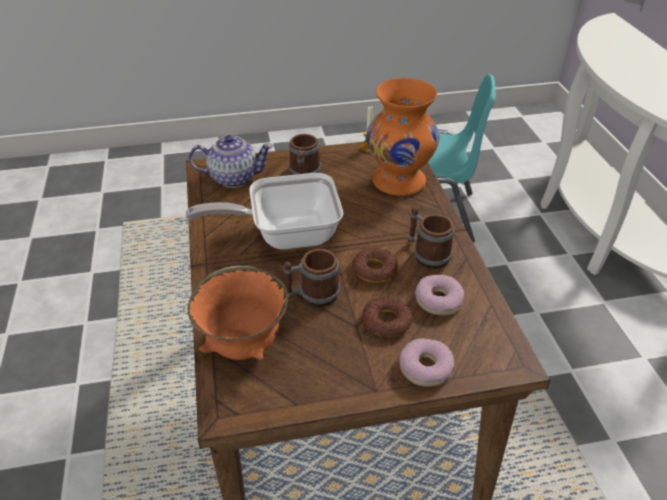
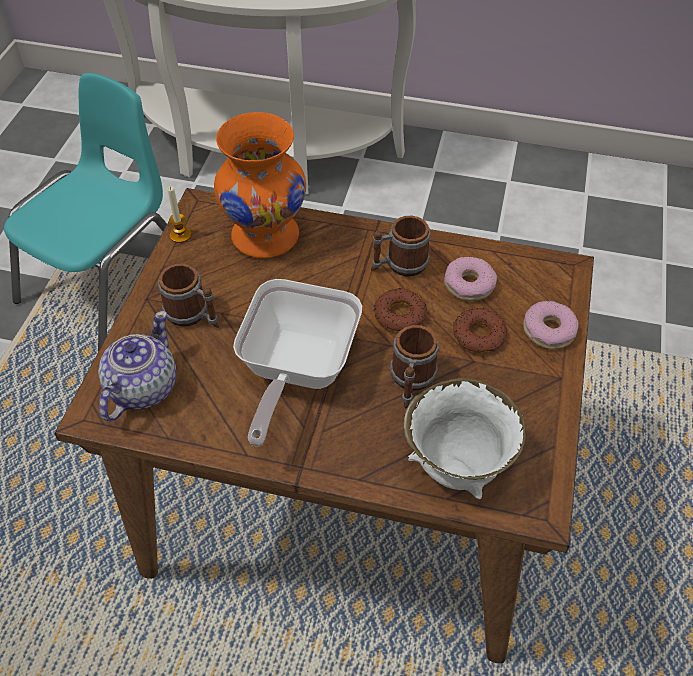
camera: 65 degrees left, 10 degrees up
(245, 345) = (457, 466): orange bowl -> white bowl

